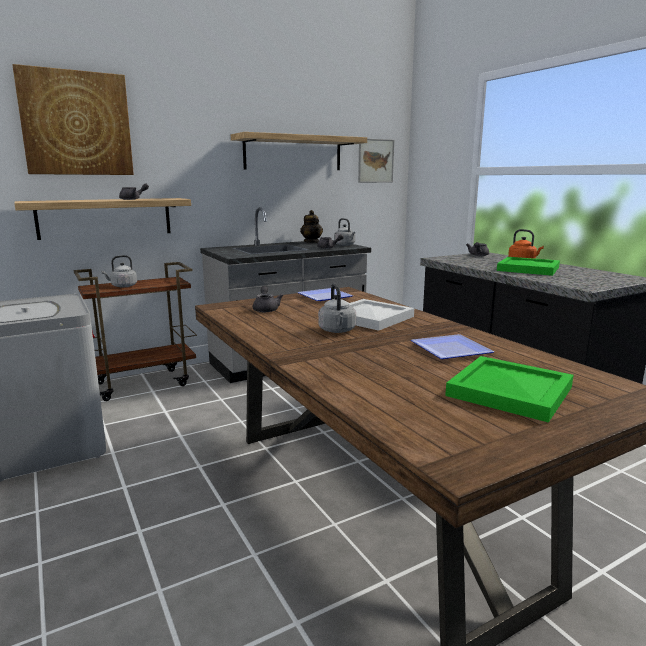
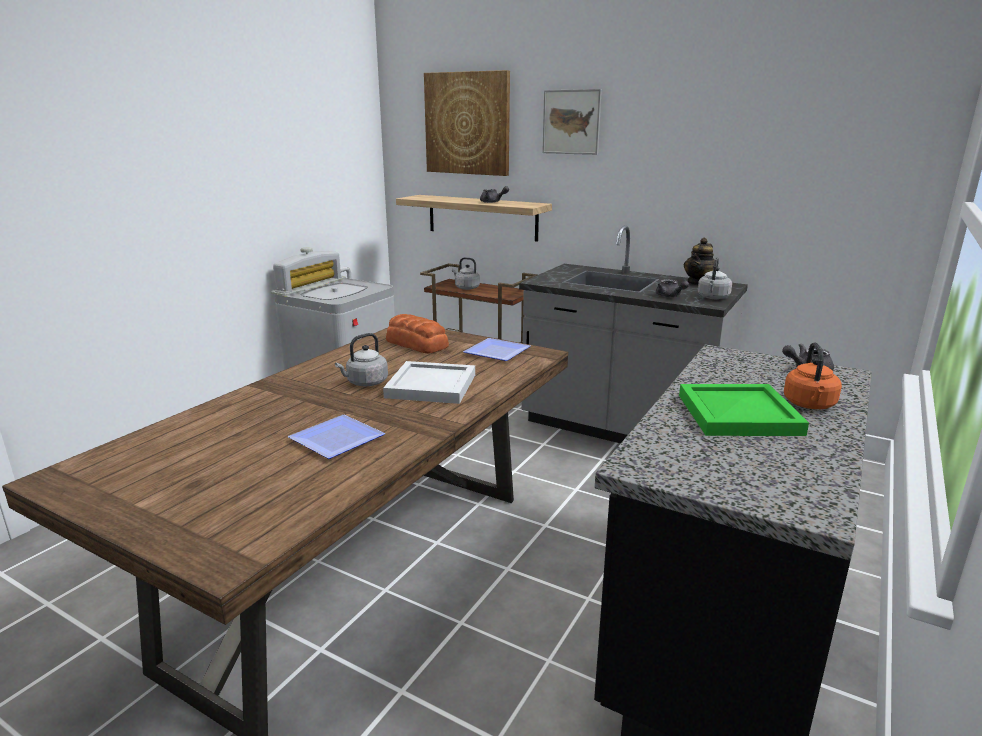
camera: 60 degrees right, 5 degrees up
(266, 309) = (416, 343): grey teapot -> bread
(293, 153) = (706, 153): shelf -> none
(375, 161) = (869, 167): picture -> picture (571, 122)
(511, 391) = (216, 483): green tray -> none

